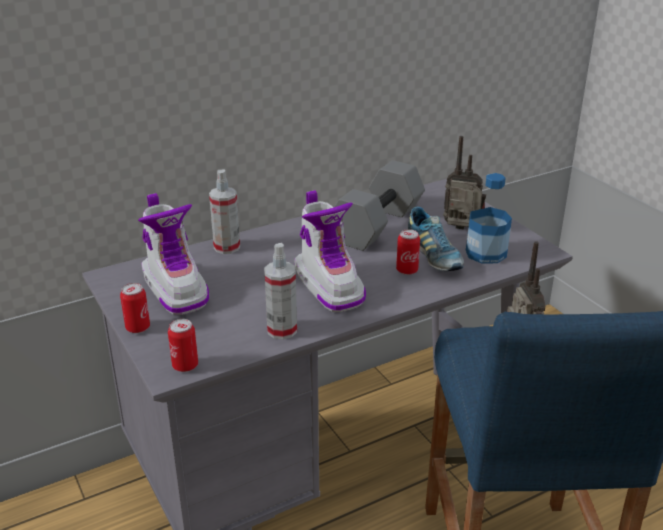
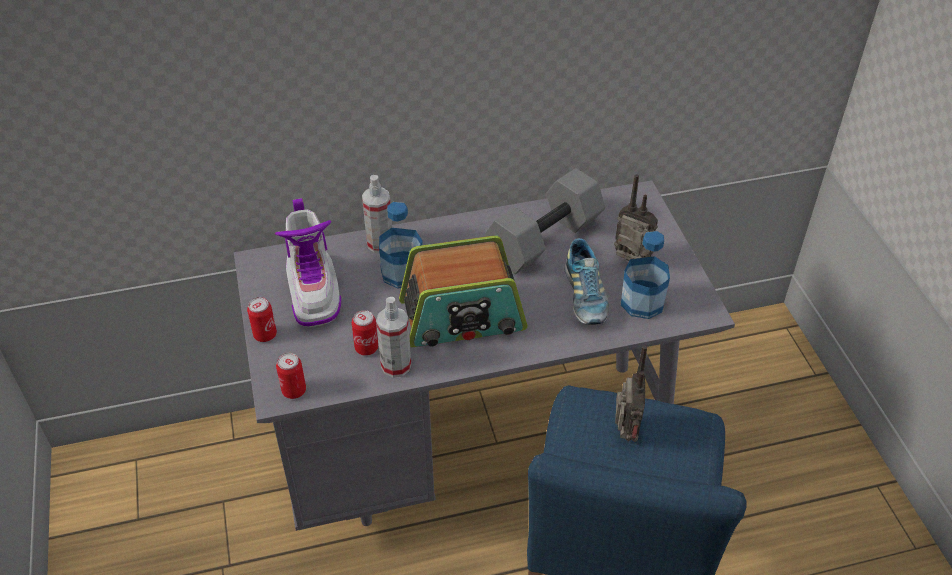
camera: 15 degrees right, 15 degrees up
(257, 264) = (402, 273): none -> bottle
(329, 286) = (462, 316): boot -> radio
(407, 270) = (548, 311): can -> can (366, 348)

